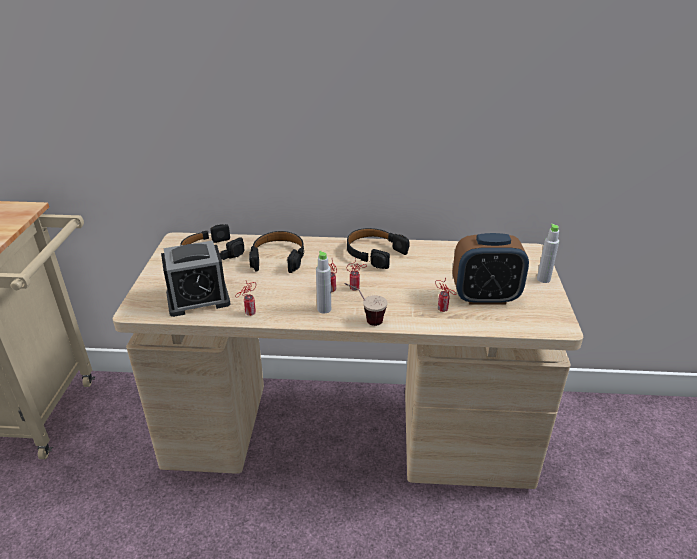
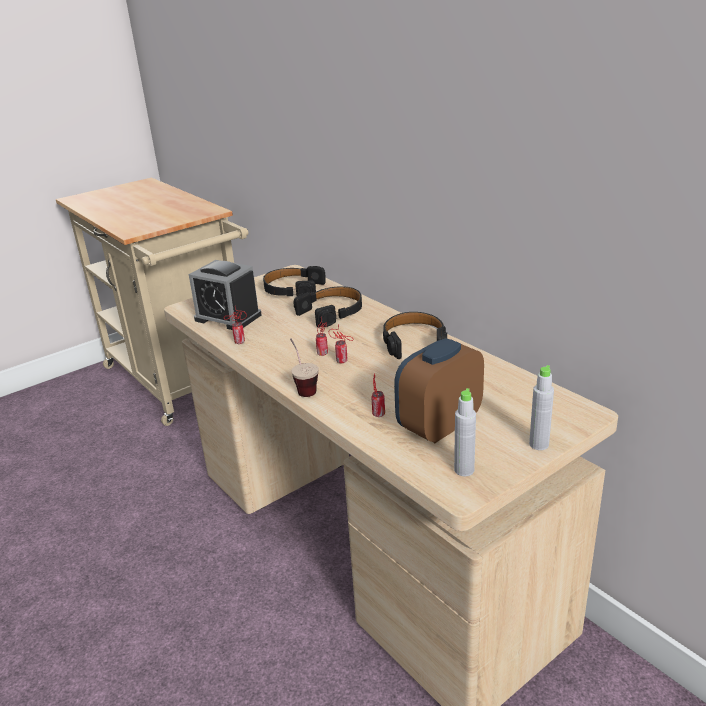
camera: 50 degrees right, 5 degrees down
(324, 309) = (290, 364): grey bottle -> grey bottle (464, 470)
(485, 297) = (439, 426): alarm clock -> alarm clock turned 90 degrees clockwise

